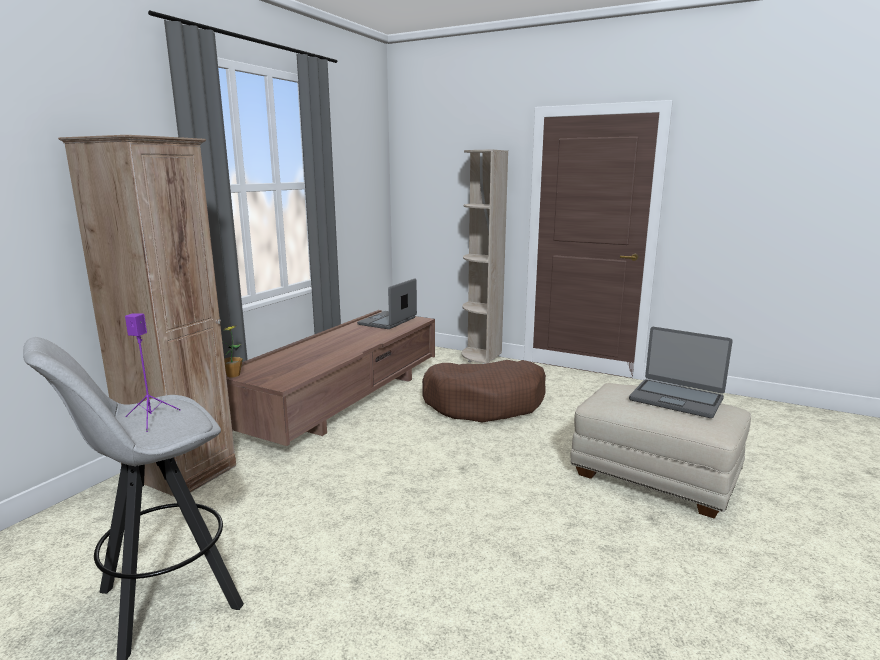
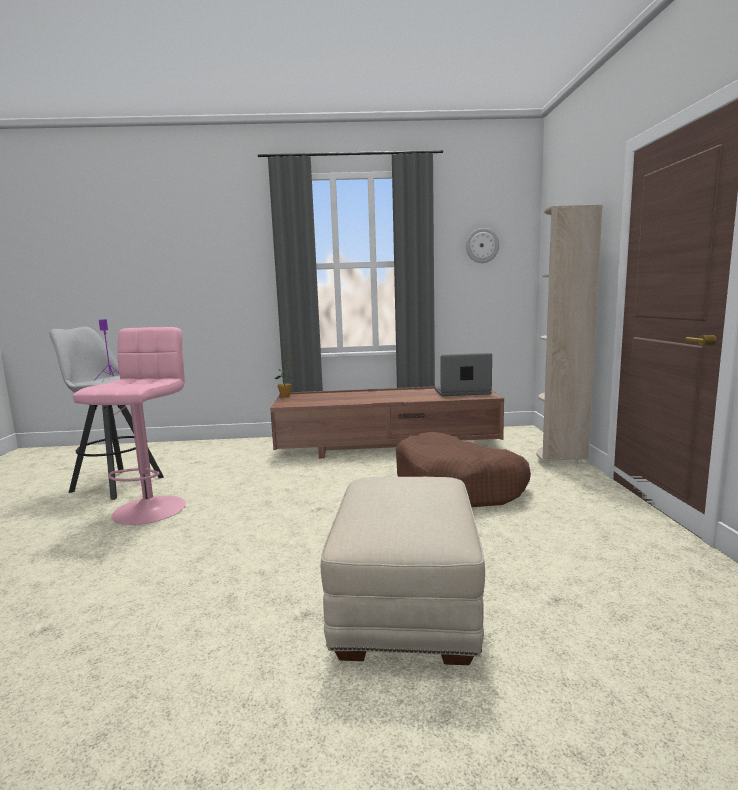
camera: 60 degrees right, 5 degrees down
(182, 471) = (239, 447): brown cabinet -> none
(332, 574) = (150, 509): none -> pink stool
(357, 167) = (482, 245): none -> wall clock
(676, 399) = (421, 504): laptop -> none

